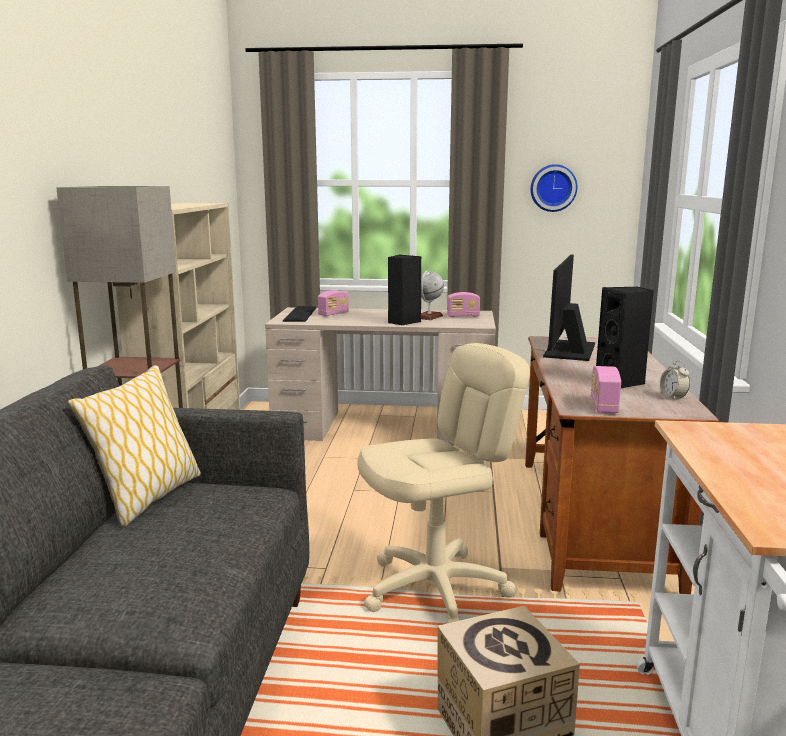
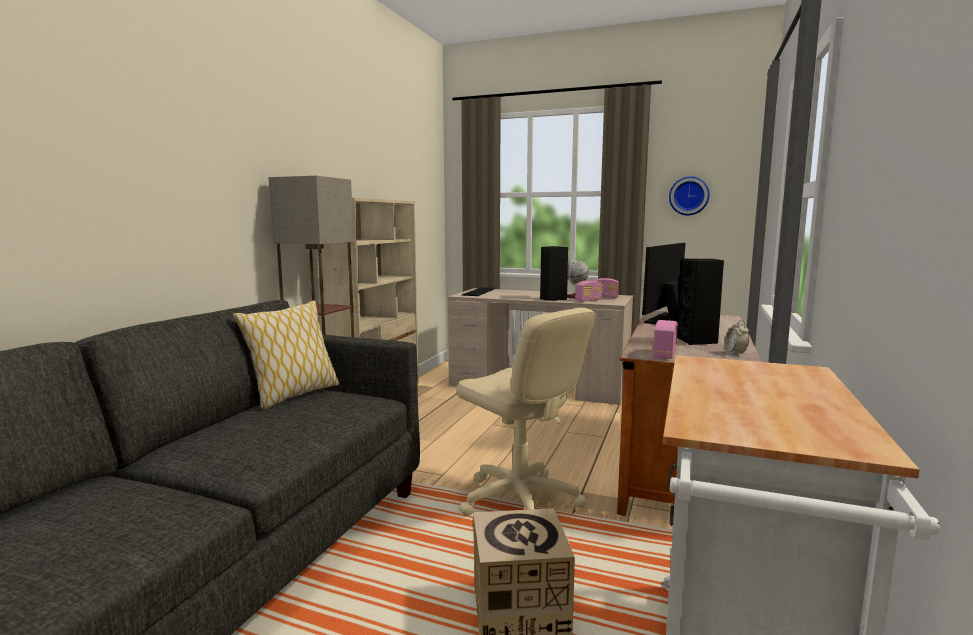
camera: 15 degrees right, 5 degrees down
(333, 314) = (503, 293): radio -> radio (588, 300)
(436, 590) = (520, 501): beige office chair -> beige office chair turned 60 degrees clockwise

